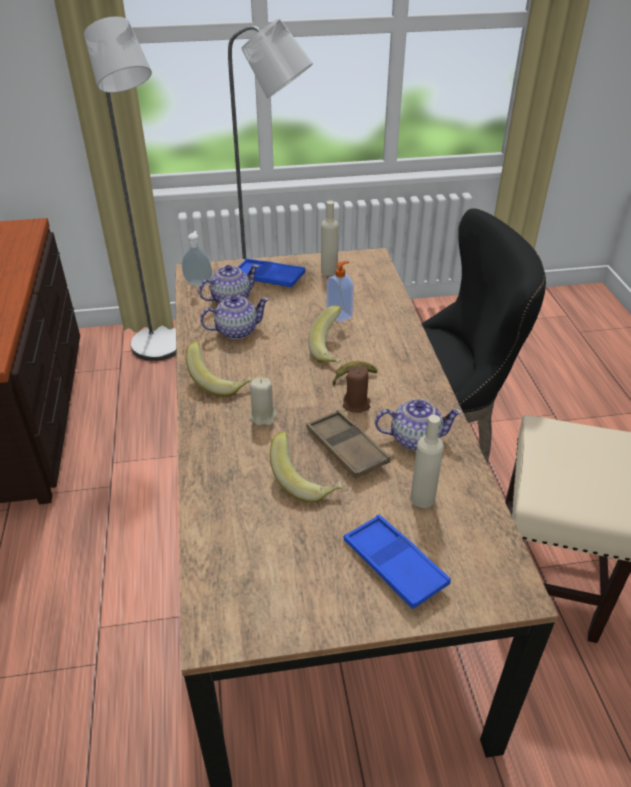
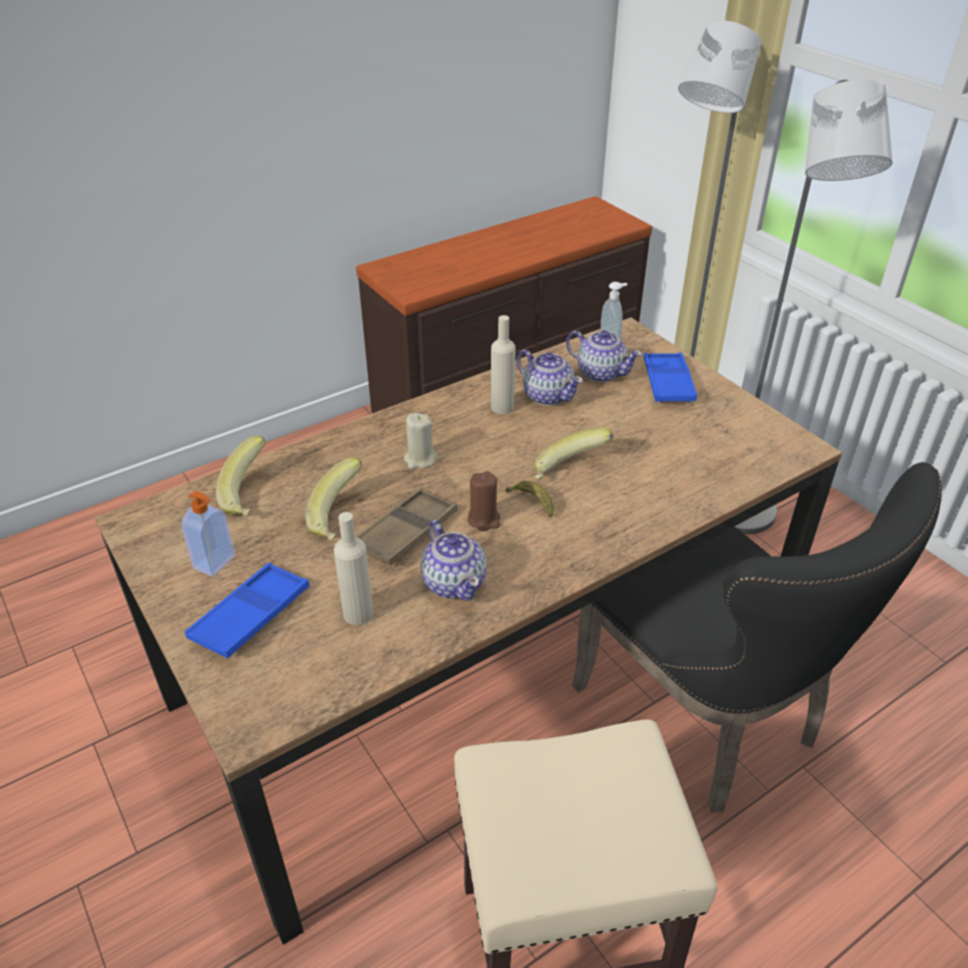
camera: 65 degrees right, 0 degrees up
(220, 382) = (454, 414): banana -> banana (251, 496)
(329, 271) = (731, 422): beige bottle -> beige bottle (502, 407)
(340, 314) = (645, 458): soap dispenser -> soap dispenser (215, 562)

